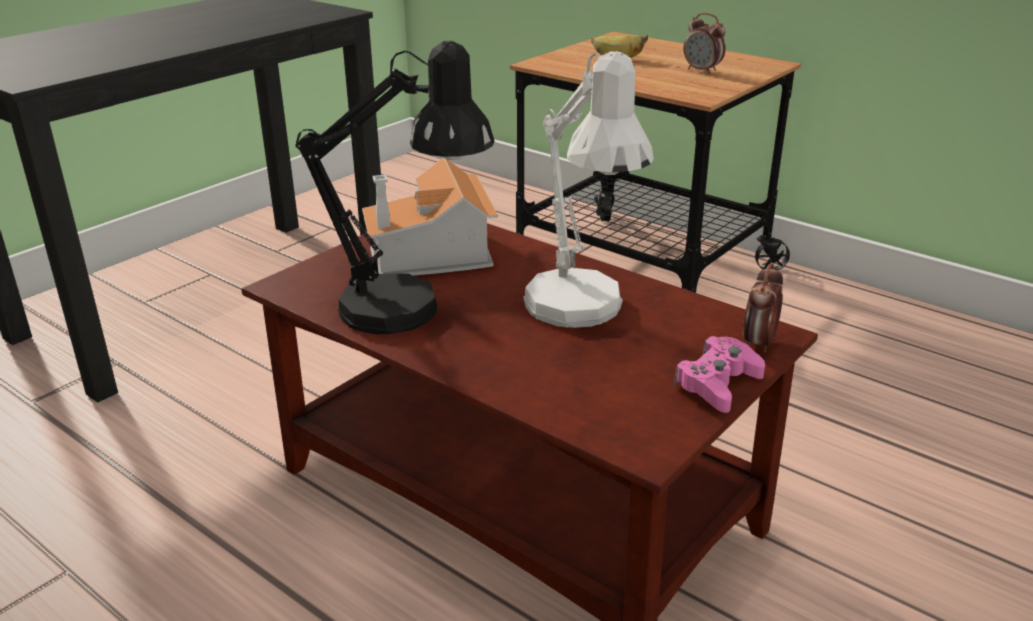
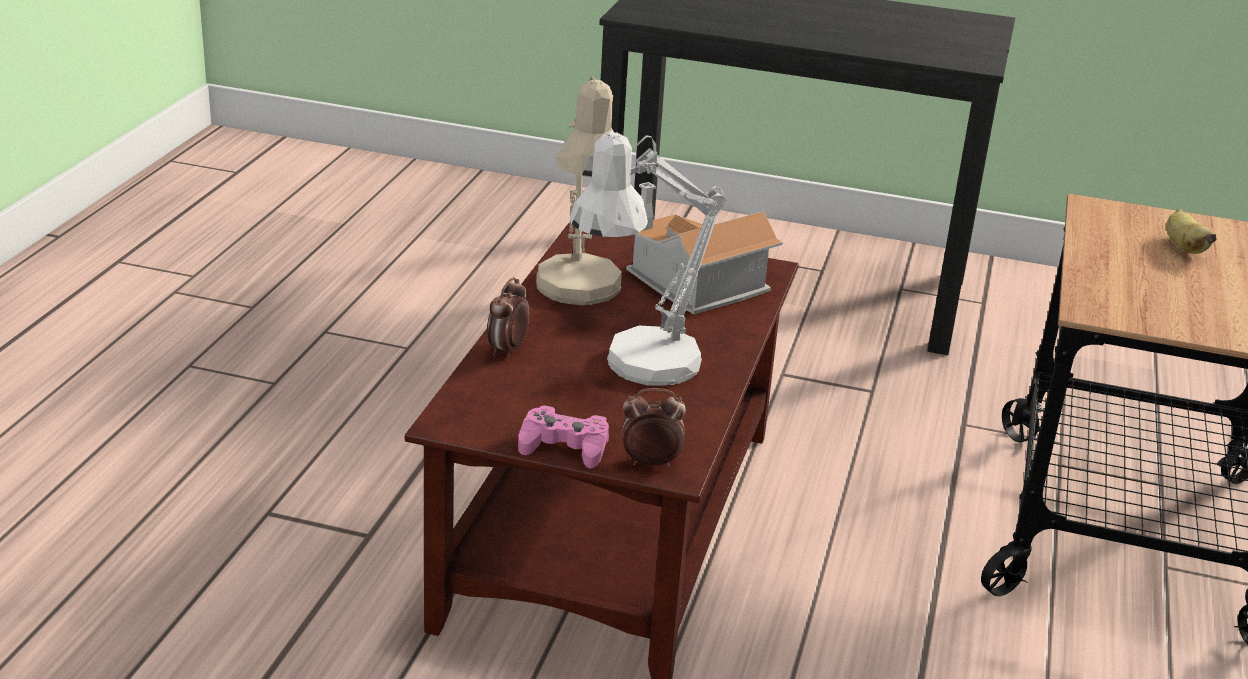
camera: 65 degrees right, 0 degrees up
(409, 312) = (580, 294): black table lamp -> beige table lamp
(702, 71) = (1204, 303): alarm clock -> alarm clock (507, 350)

